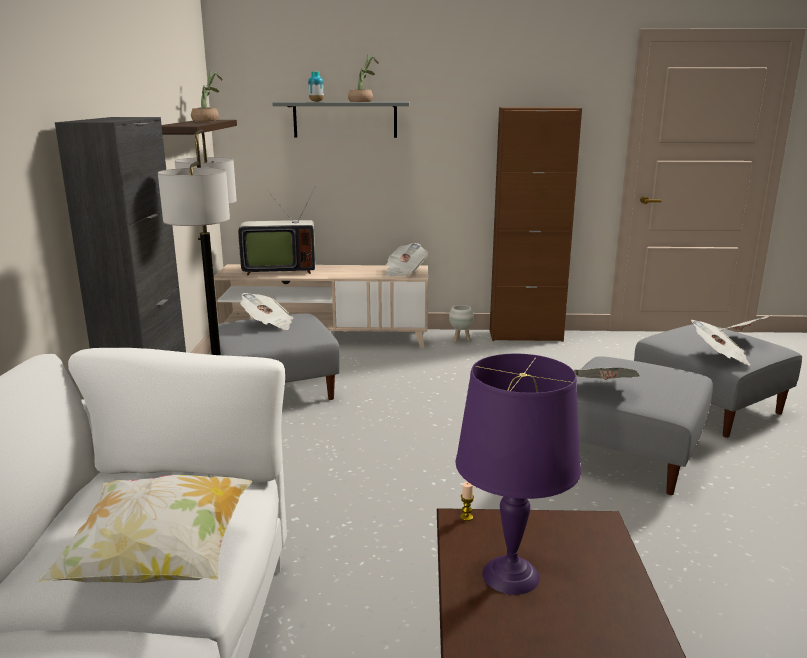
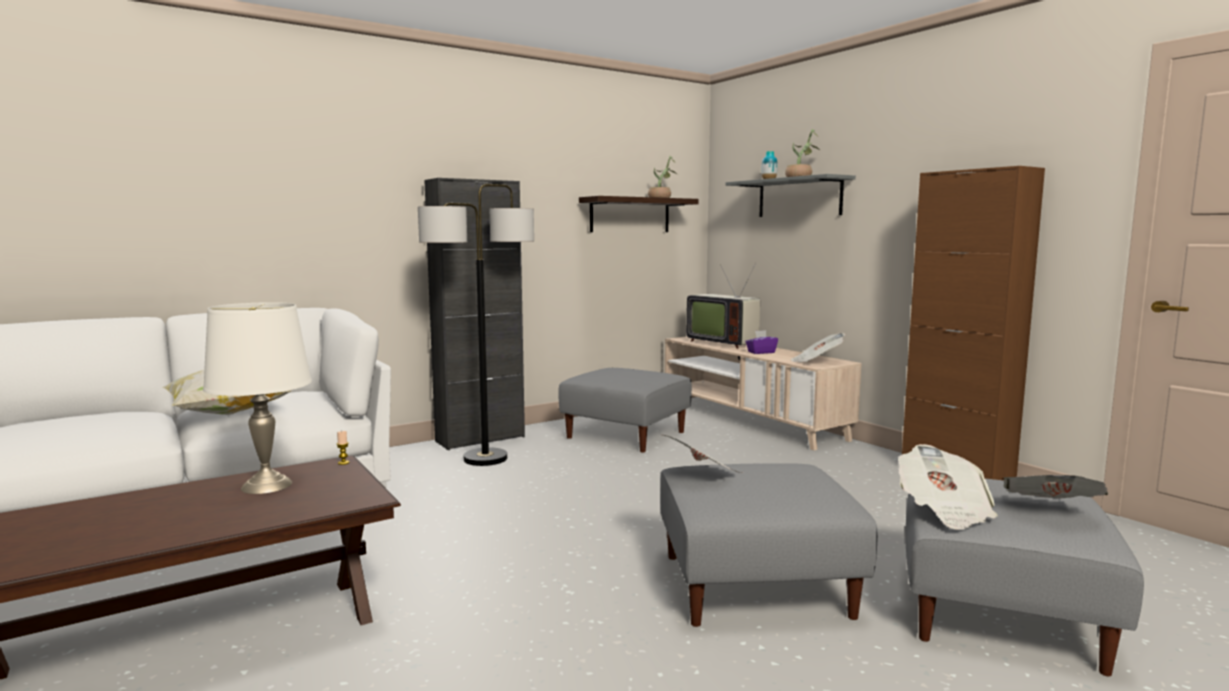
camera: 55 degrees right, 10 degrees down
(268, 324) = (631, 373): newspaper -> none
(340, 273) = (761, 352): none -> purple tissue box
(460, 340) = (868, 457): white planter -> none
(510, 576) = (266, 485): purple table lamp -> white table lamp

